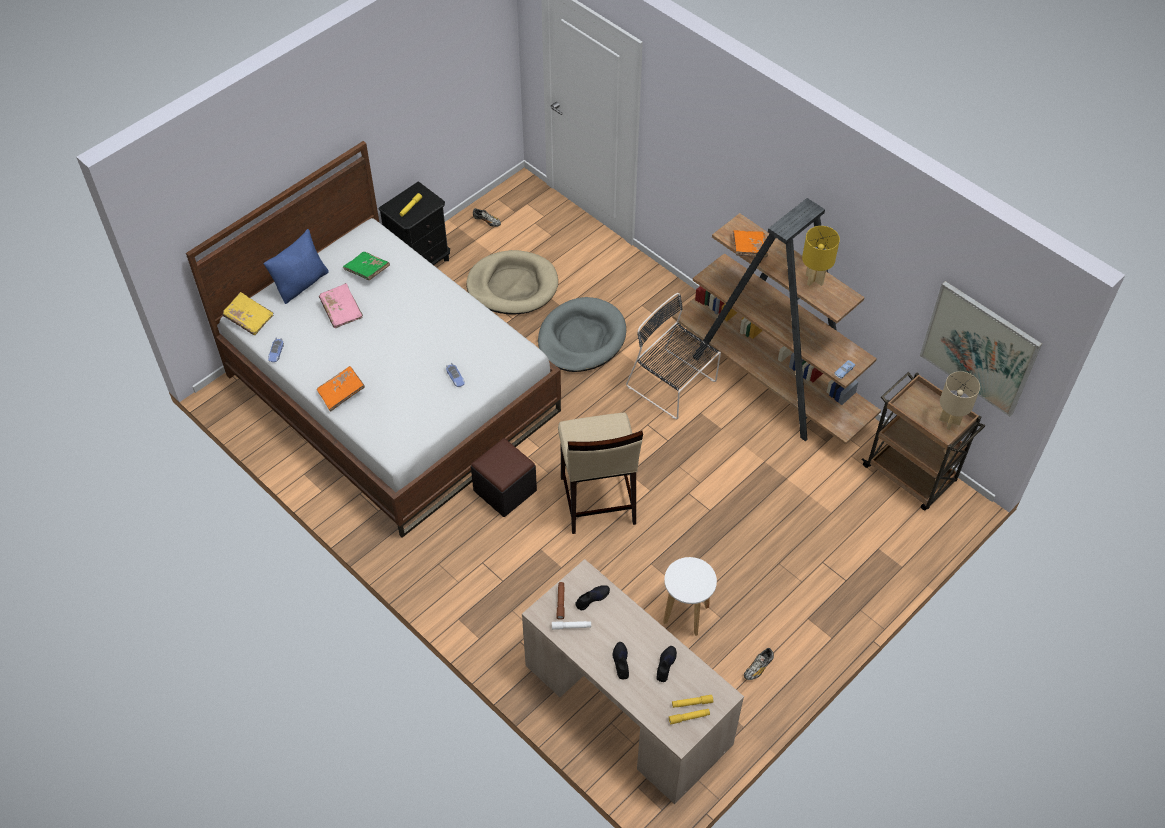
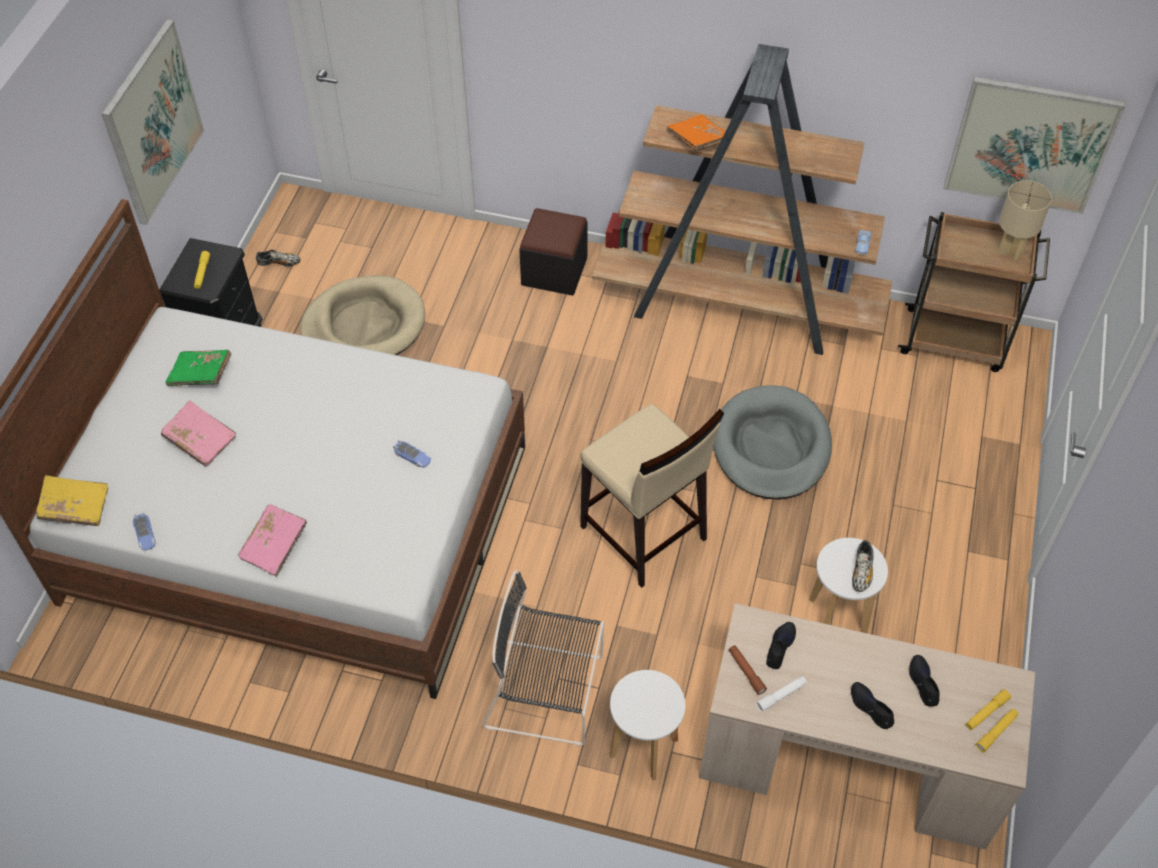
camera: 30 degrees left, 0 degrees up
(301, 283) = (120, 429): blue pillow -> none
(341, 393) = (275, 546): orange book -> pink book
(409, 99) = (153, 122): none -> picture
(504, 630) = (644, 748): none -> white stool
(505, 490) = (524, 575): black ottoman -> black ottoman (554, 271)
(581, 338) = (490, 351): grey dog bed -> grey dog bed (771, 446)
(673, 385) = (635, 358): black chair -> black chair (548, 693)
(758, 668) = (958, 635): shoe -> shoe (862, 571)
(814, 279) = (796, 145): yellow table lamp -> none

